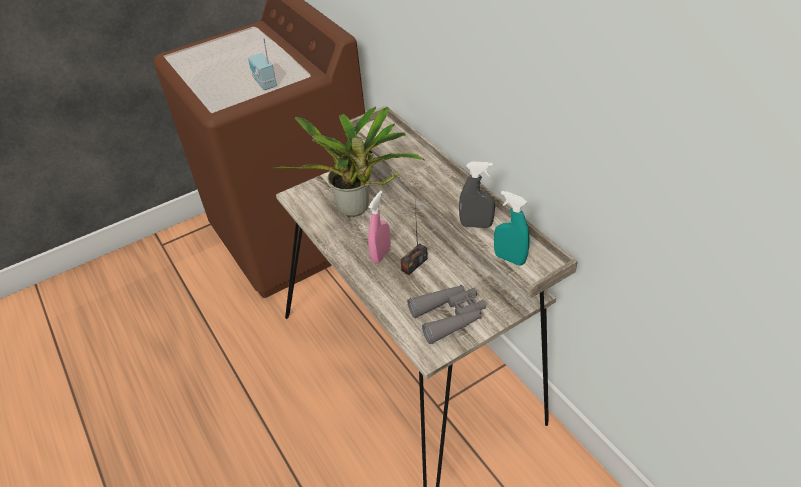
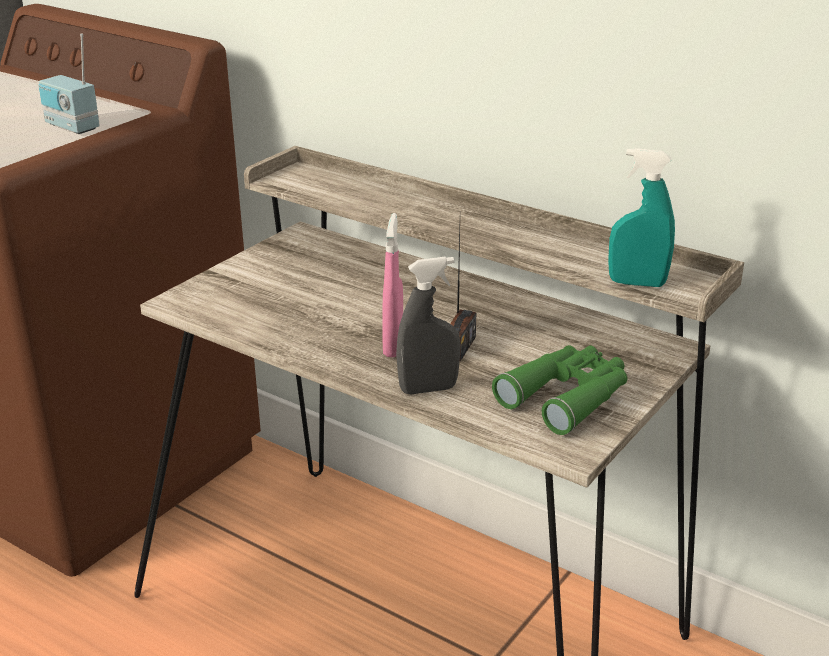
camera: 25 degrees left, 15 degrees down
(357, 210) = (309, 300): potted plant -> none
(449, 316) = (567, 397): grey binoculars -> green binoculars
(476, 225) = (552, 256): grey spray bottle -> grey spray bottle (428, 389)

